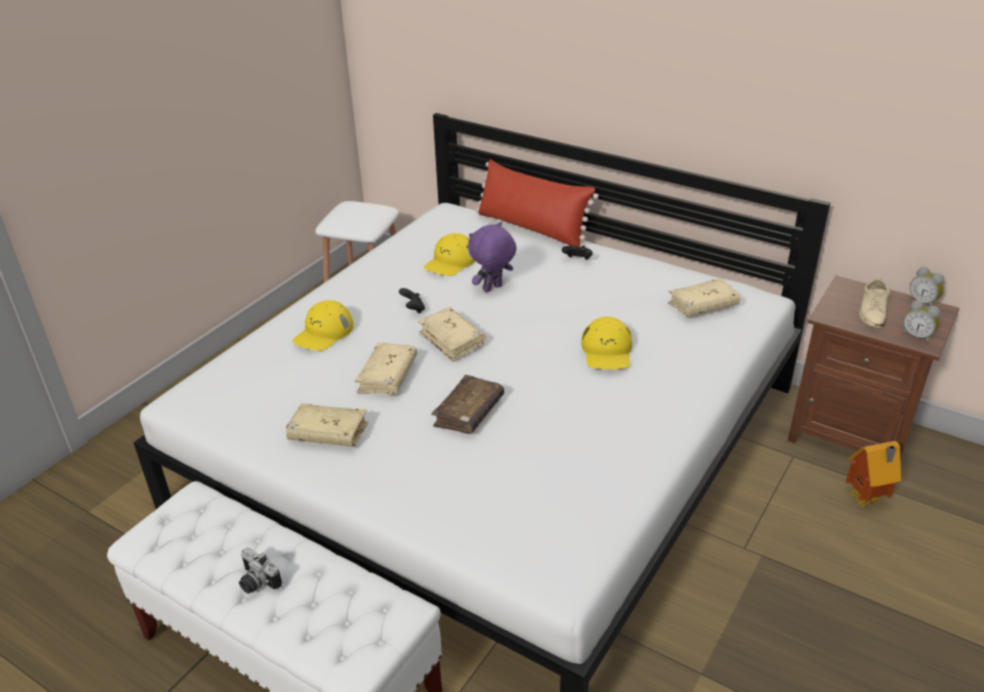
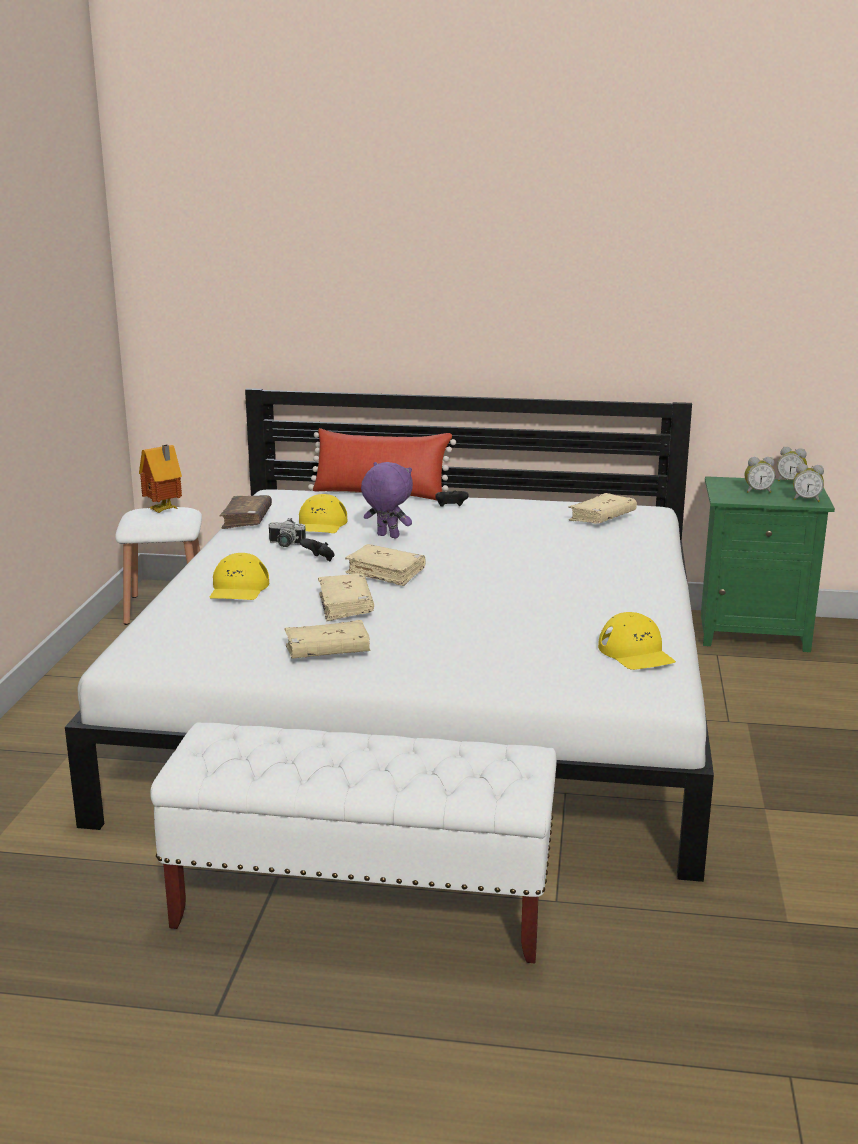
camera: 25 degrees left, 15 degrees down
(256, 582) = (356, 767): camera -> camera (285, 545)
(469, 413) = (457, 615): brown book -> brown book (246, 520)
(493, 289) = (387, 536): purple plush toy -> purple plush toy turned 90 degrees clockwise
(607, 351) = (546, 556): yellow cap -> yellow cap (636, 653)
(850, 434) = (752, 632): brown nightstand -> green nightstand
(866, 500) = (802, 670): toy house -> toy house (164, 511)
(872, 312) = (757, 491): beige shoe -> alarm clock

